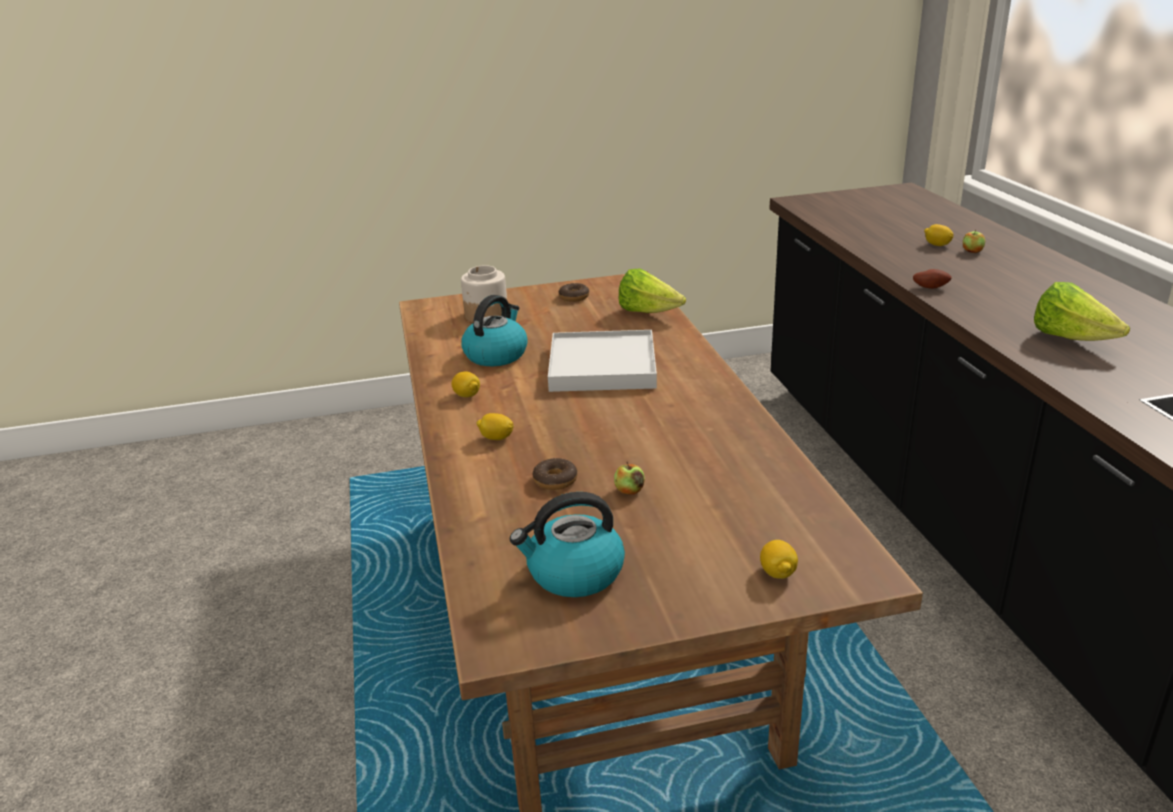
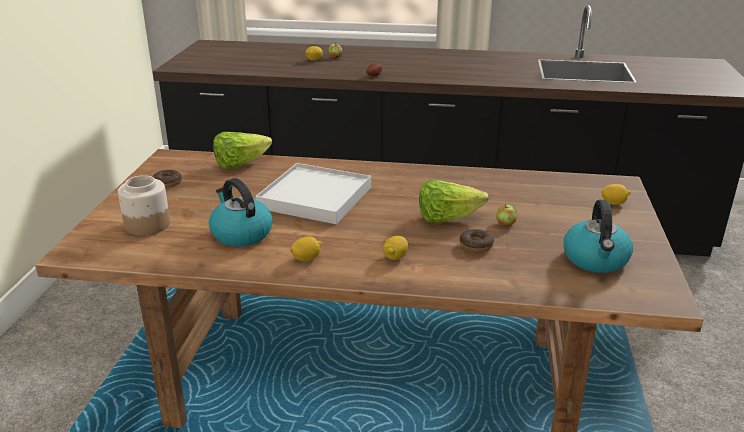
camera: 70 degrees left, 0 degrees up
(1071, 339) = (470, 71): lettuce -> lettuce (447, 218)

